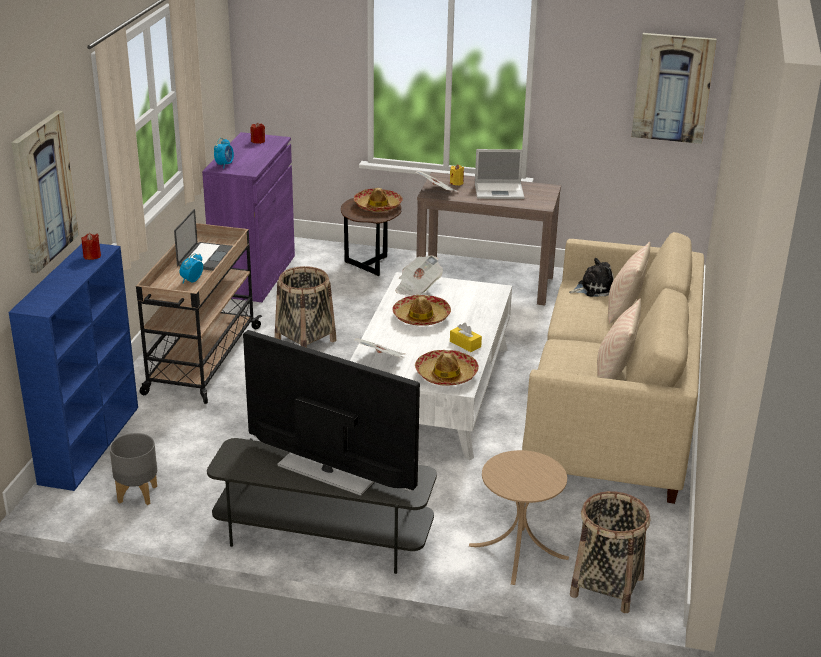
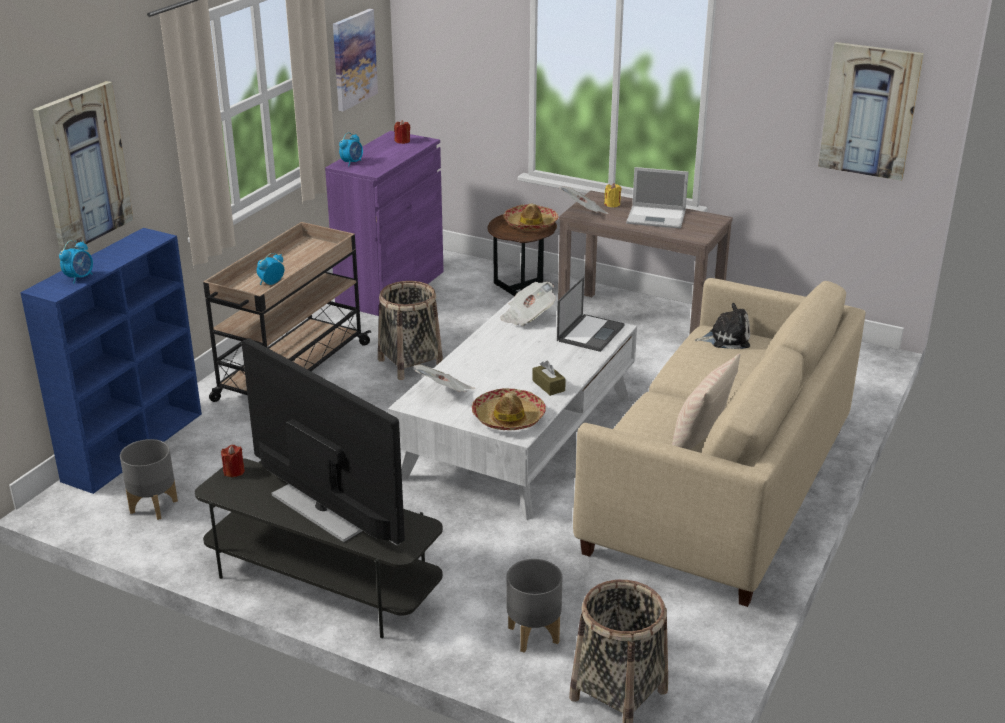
camera: 15 degrees right, 0 degrees up
(56, 293) = (80, 277): none -> alarm clock
(92, 256) = (141, 243): red candle -> red candle (234, 471)
(206, 256) = (300, 259): laptop -> laptop (590, 333)
(208, 70) = (353, 59): none -> picture
(421, 317) = (514, 350): hat -> none
(465, 344) = (548, 385): yellow tissue box -> brown tissue box
(518, 551) = (533, 635): beige side table -> grey planter
(624, 310) = (749, 368): beige pillow -> none

